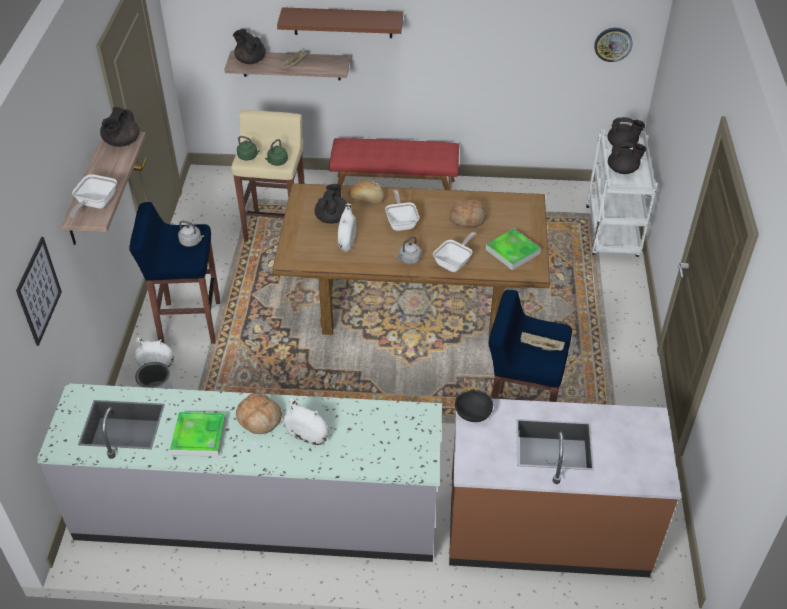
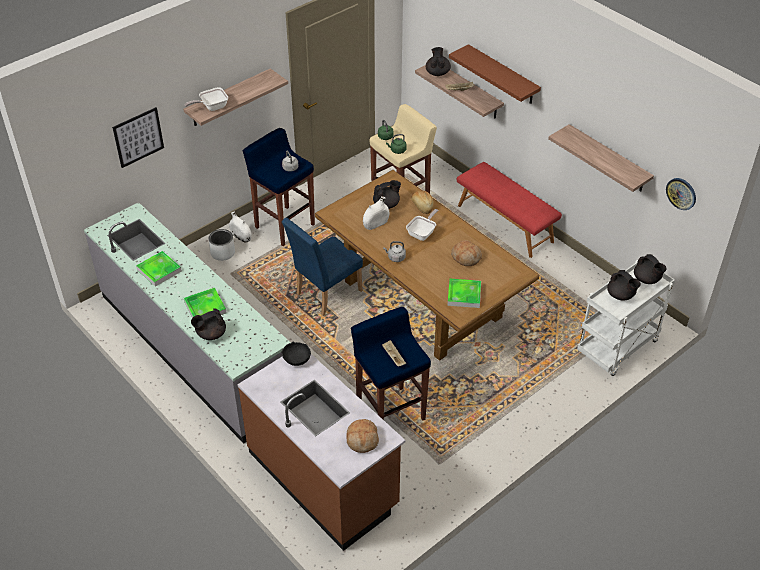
camera: 45 degrees right, 0 degrees up
(121, 142) = (268, 80): black teapot -> black teapot (210, 334)
(259, 418) = (196, 282): bread -> bread (362, 439)
(307, 436) = (205, 307): white vase -> tray
(319, 360) = (325, 294): none -> blue chair
(454, 262) = (419, 277): frying pan -> none
(511, 51) = (608, 159): none -> shelf

